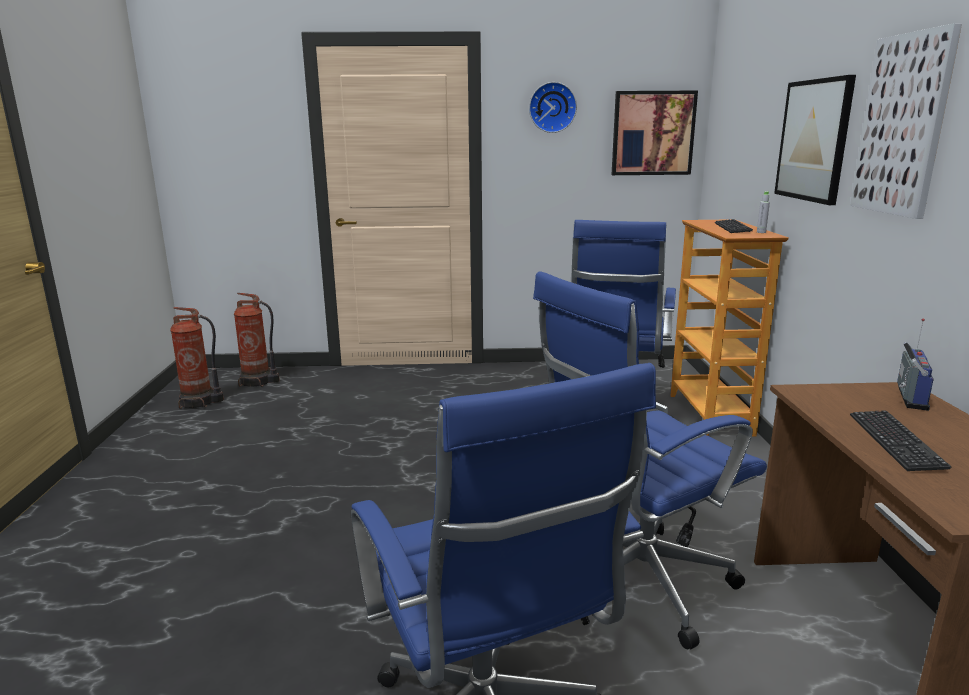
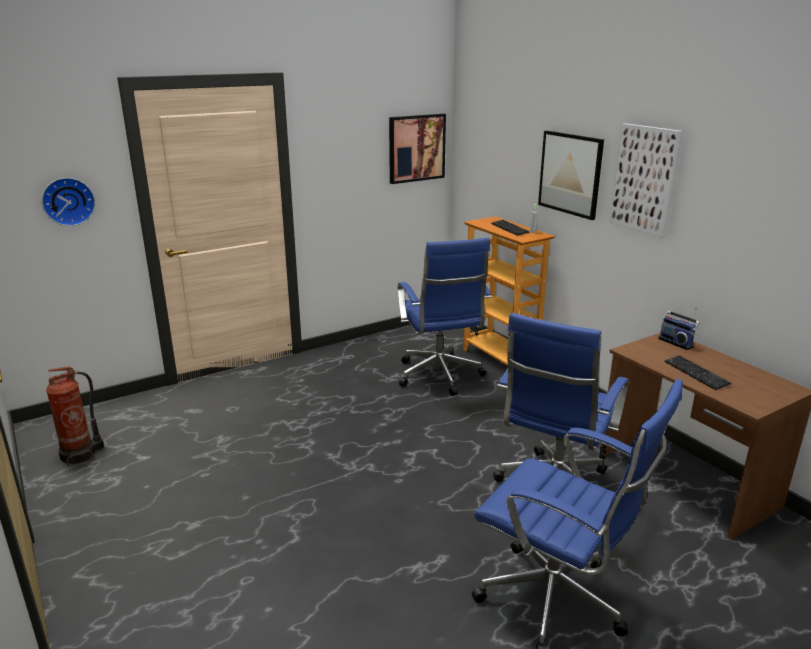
camera: 30 degrees left, 5 degrees up
(258, 382) = (115, 419): fire extinguisher -> none
(552, 107) = (343, 133): wall clock -> wall clock (68, 201)
(908, 398) = (676, 342): radio -> radio turned 150 degrees clockwise

